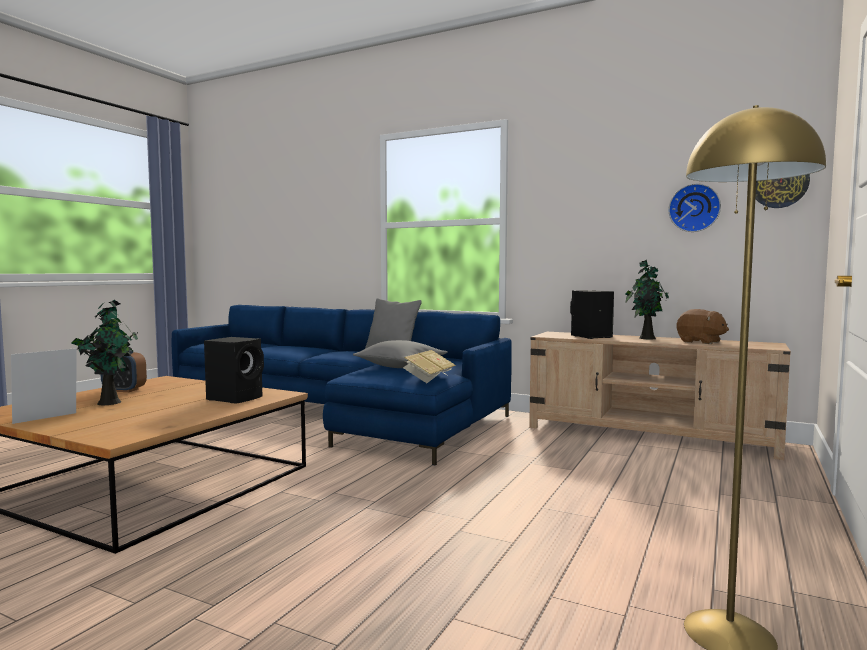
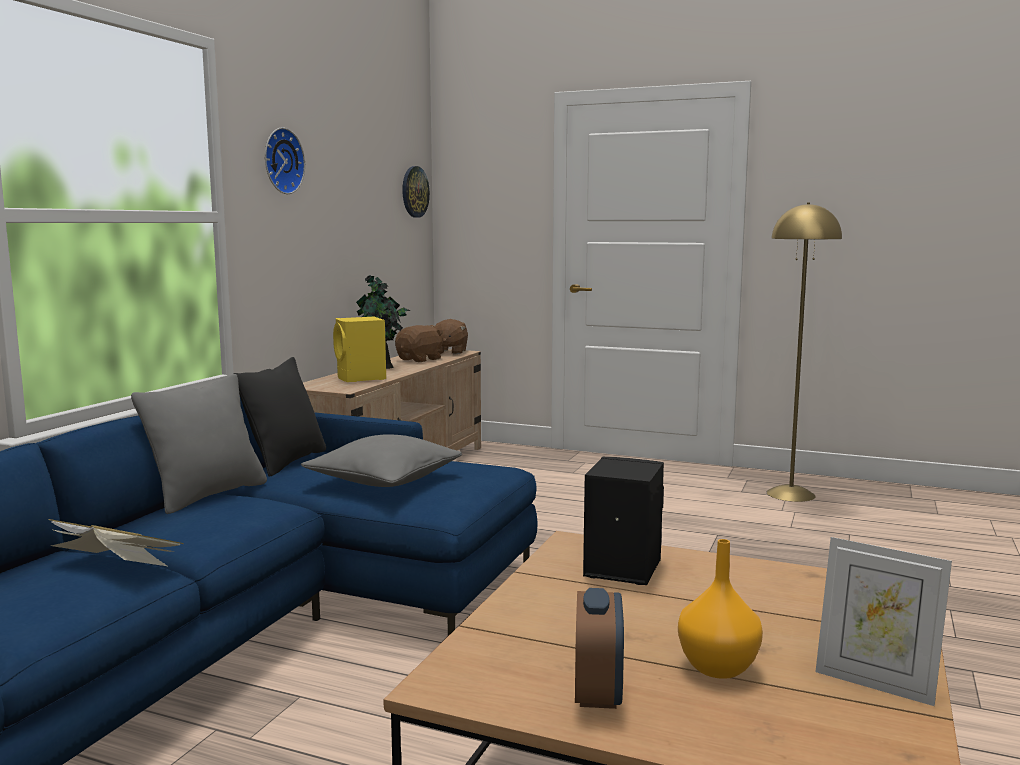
camera: 95 degrees left, 5 degrees up
(109, 402) = (716, 668): potted plant -> orange vase
(429, 378) = (482, 466): book -> book (116, 566)
(454, 359) = (285, 462): none -> black pillow
(589, 336) = (361, 378): black speaker -> yellow speaker
(694, 208) = (375, 213): wall clock -> wall clock (280, 161)
(761, 345) = (449, 352): none -> brown plush toy

